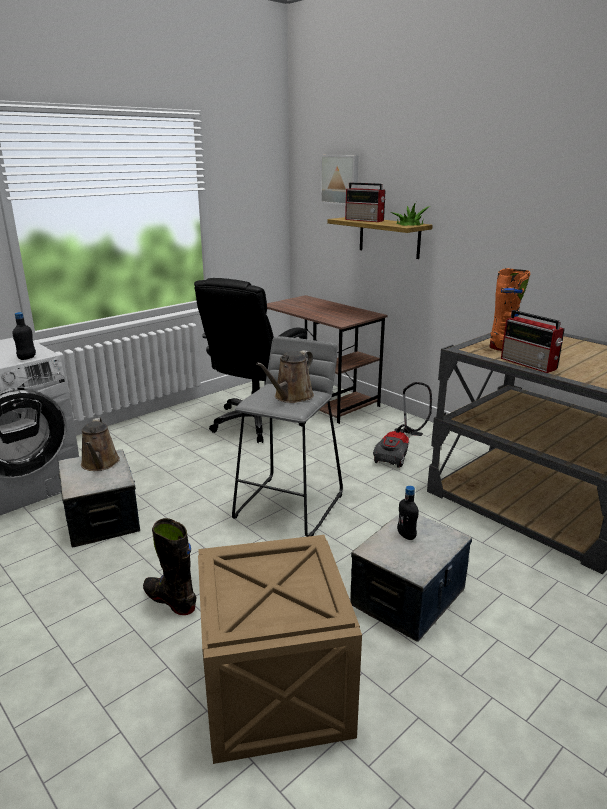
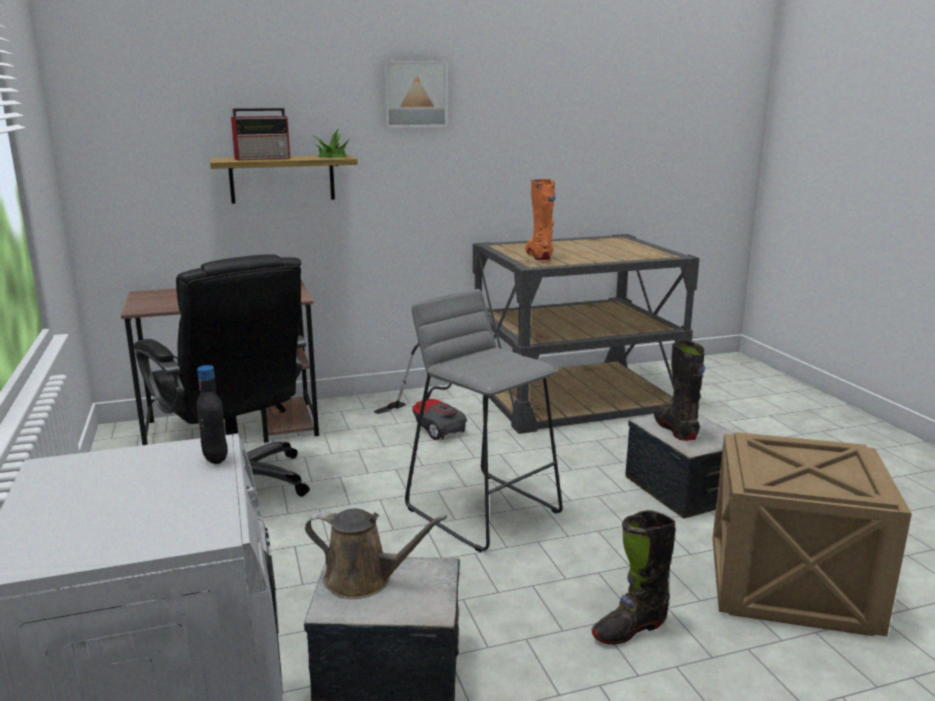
camera: 65 degrees left, 5 degrees down
(291, 397) = (497, 360): brown watering can -> none
(340, 179) = (176, 107): picture -> picture (414, 94)
(406, 535) = (675, 429): black bottle -> black boot
(529, 364) = (594, 260): radio -> none

